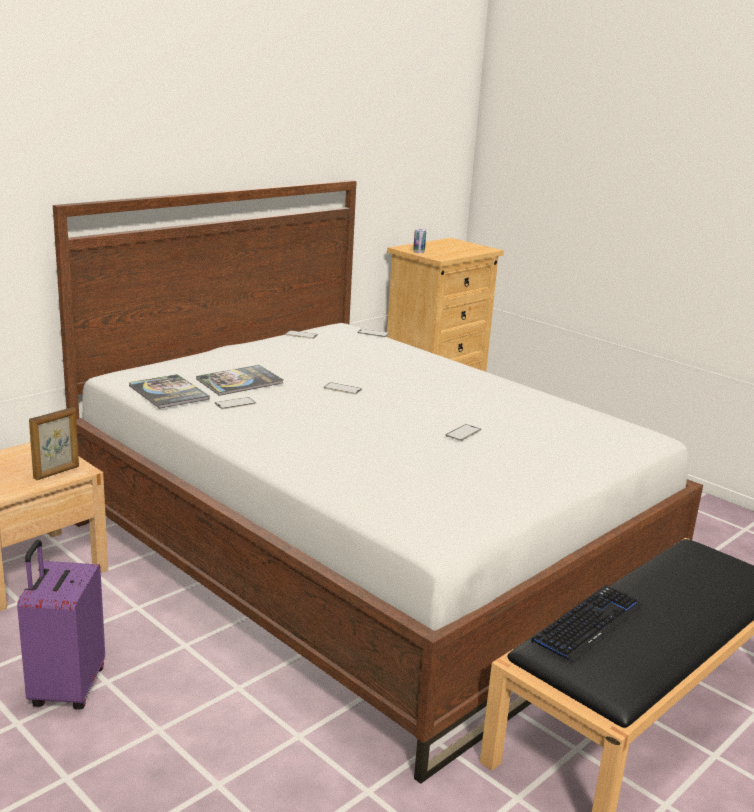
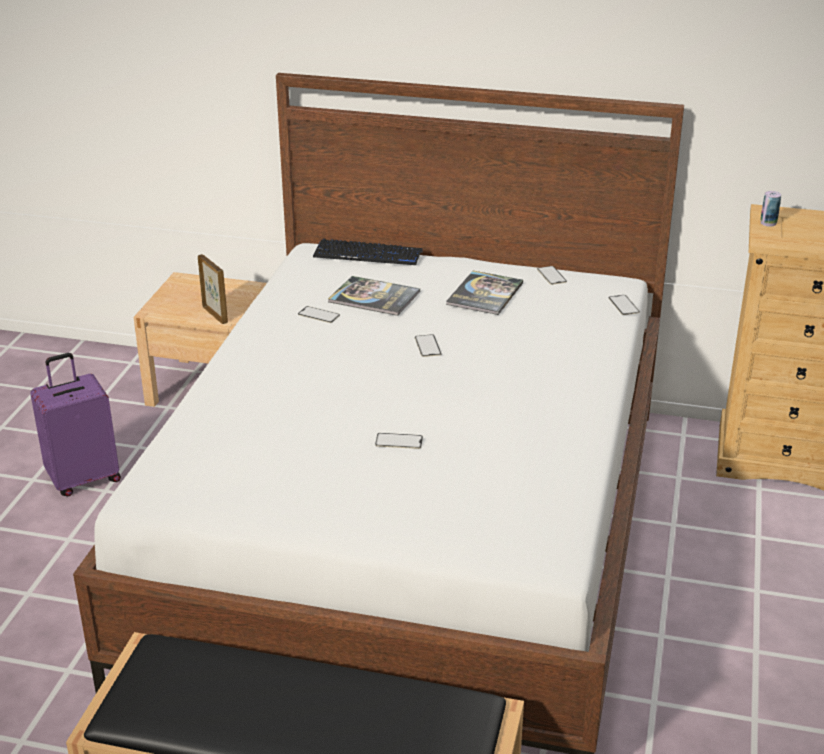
camera: 60 degrees right, 10 degrees up
(57, 472) = (215, 314): picture frame -> picture frame turned 135 degrees counterclockwise
(168, 393) = (303, 281): book -> book (485, 294)
(588, 624) = (221, 665): keyboard -> keyboard (368, 255)

